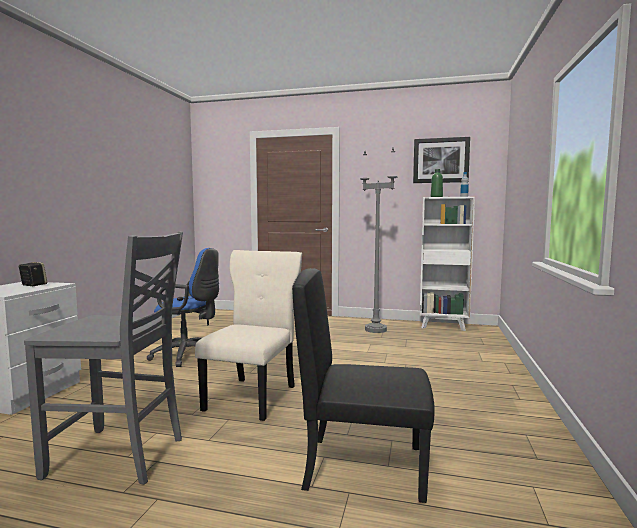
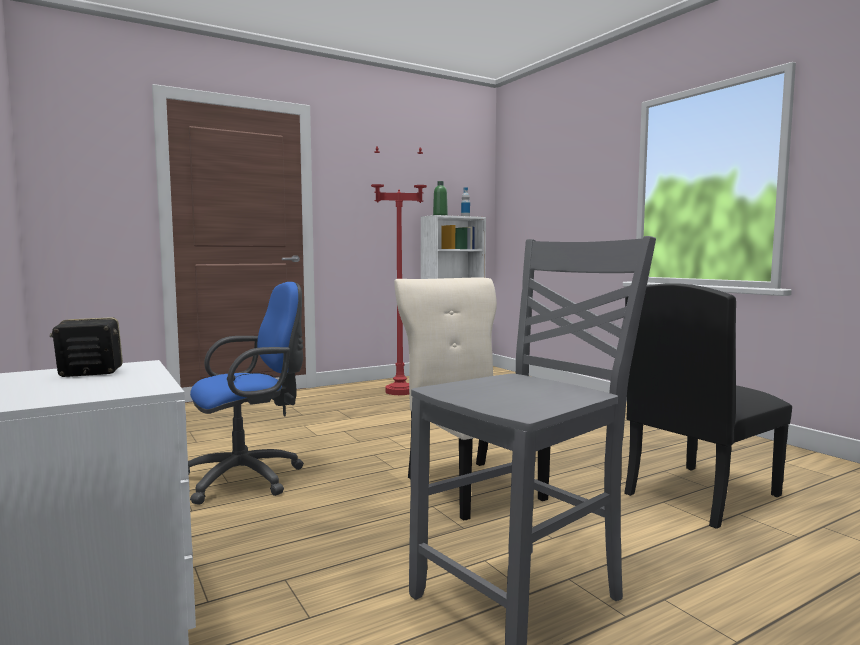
camera: 45 degrees left, 0 degrees up
(376, 330) = (400, 391): grey floor lamp -> red floor lamp
(441, 160) = (434, 171): picture -> none

